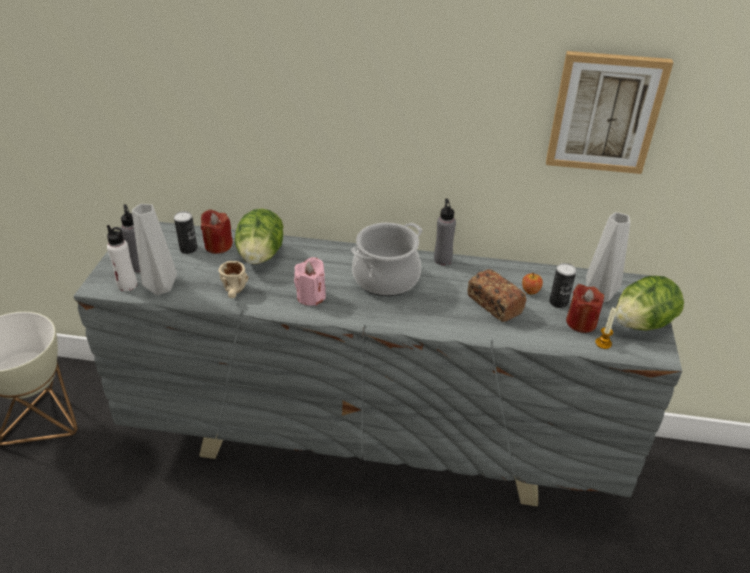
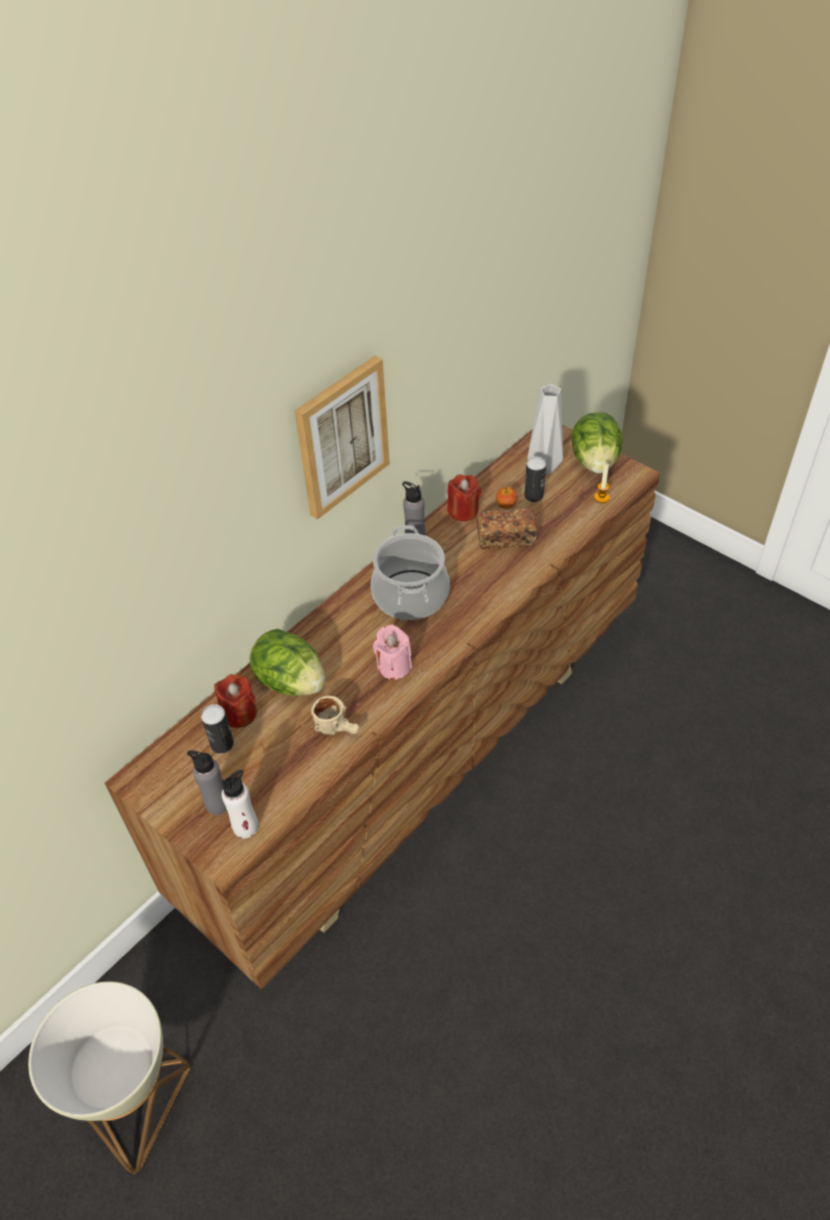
camera: 55 degrees left, 10 degrees up
(161, 287) = (275, 794): grey vase -> none
(373, 445) = (422, 763): grey cabinet -> brown cabinet
(581, 322) = (568, 496): red candle -> red candle (463, 511)
(605, 112) = (489, 310): picture -> picture (341, 437)

